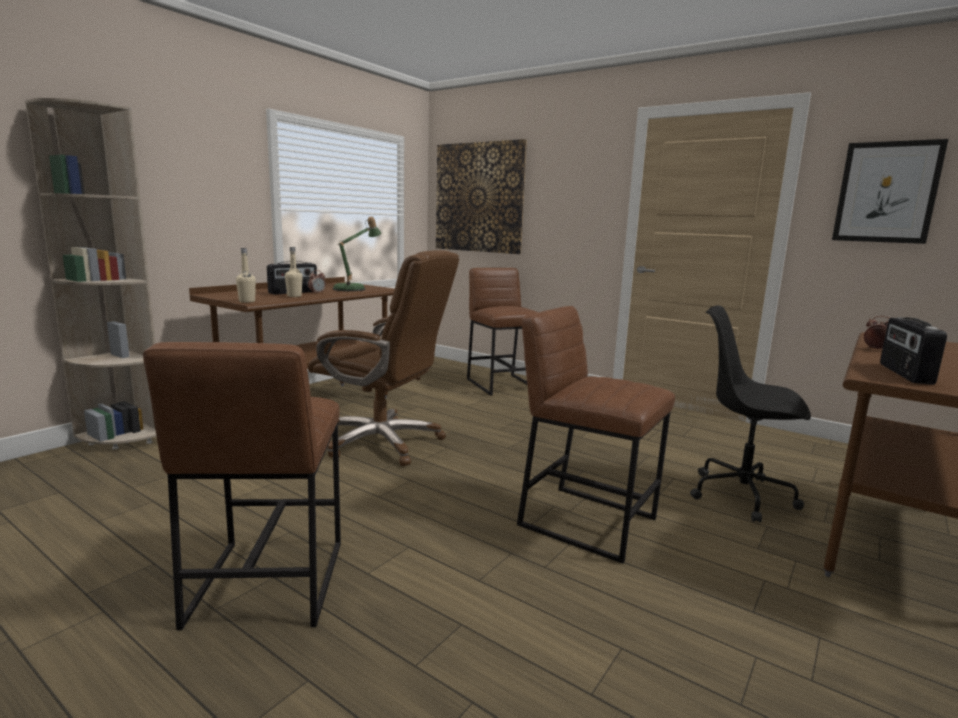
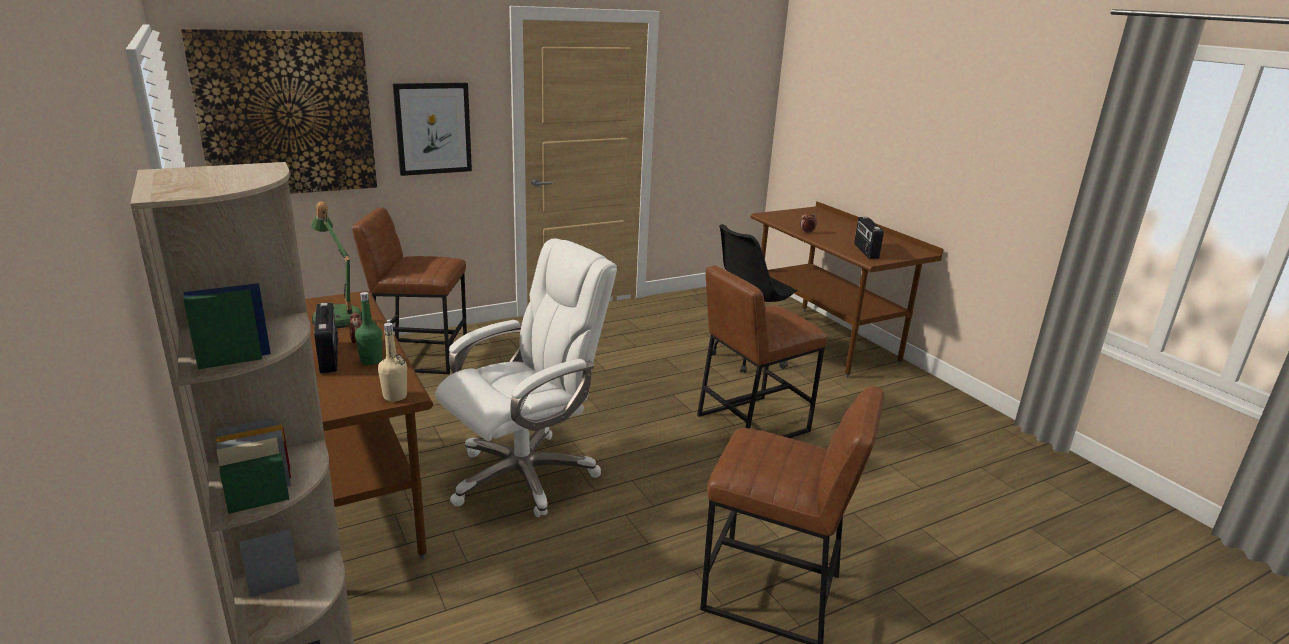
camera: 65 degrees left, 10 degrees up
(294, 296) = (371, 361): beige bottle -> green bottle
(382, 442) = (525, 475): brown office chair -> white office chair
(886, 192) = (709, 96): picture -> picture (433, 128)
(904, 373) = (865, 251): radio -> radio turned 45 degrees clockwise

